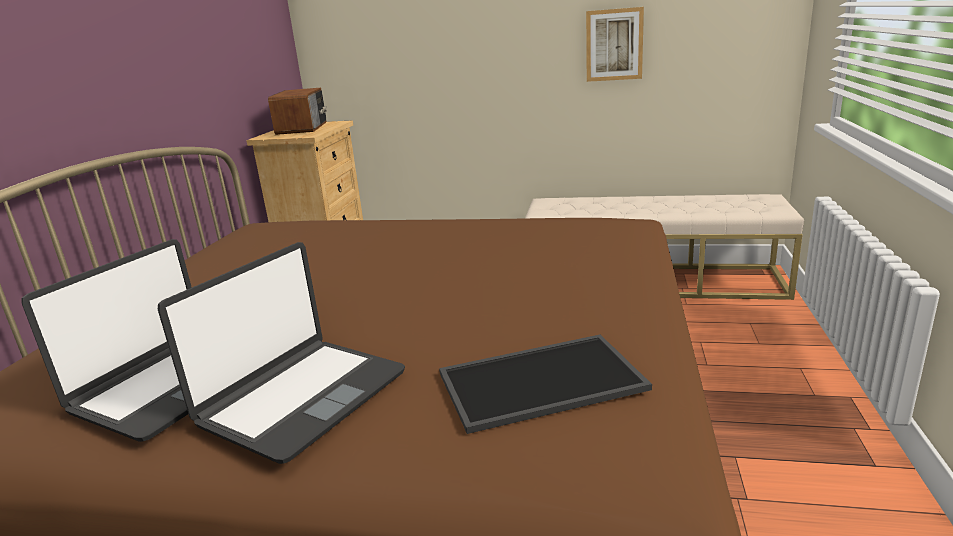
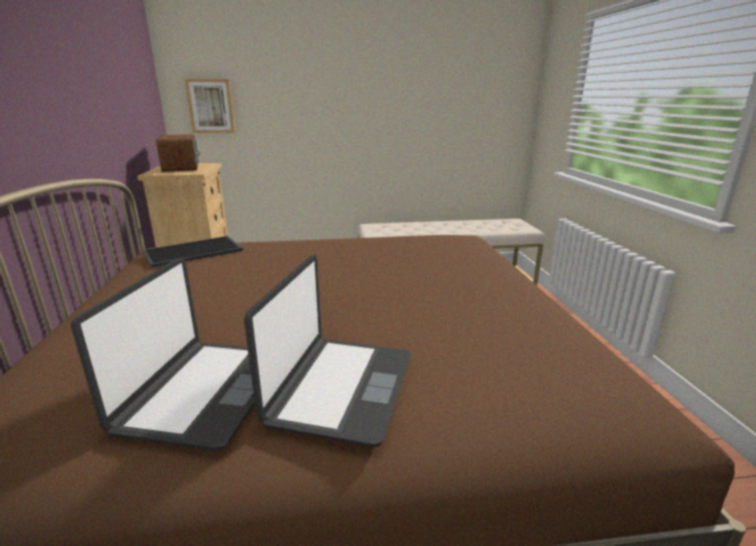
camera: 20 degrees left, 0 degrees up
(540, 383) = (517, 353): tray -> tray (192, 252)
(614, 45) = (417, 114): picture -> picture (211, 106)

